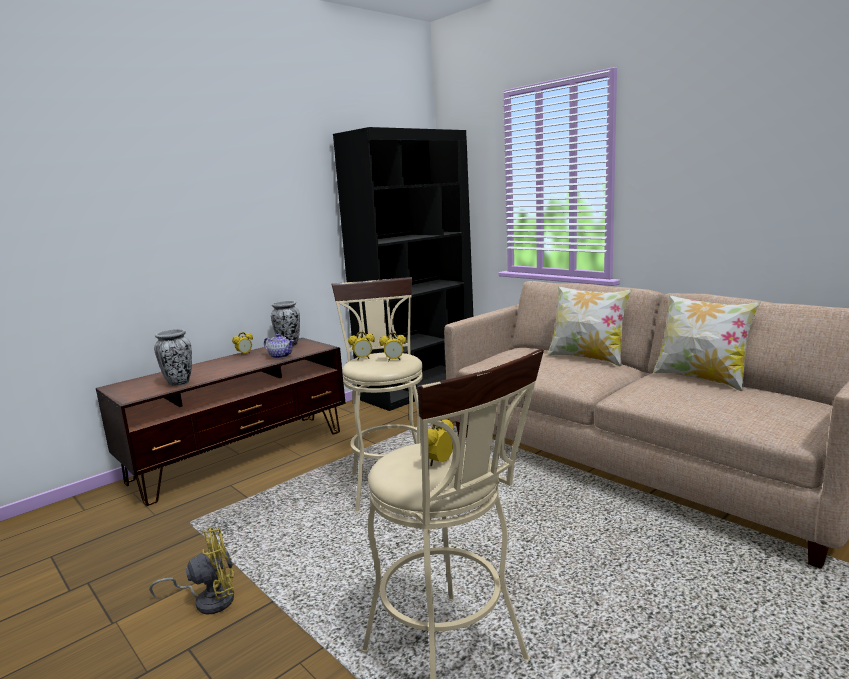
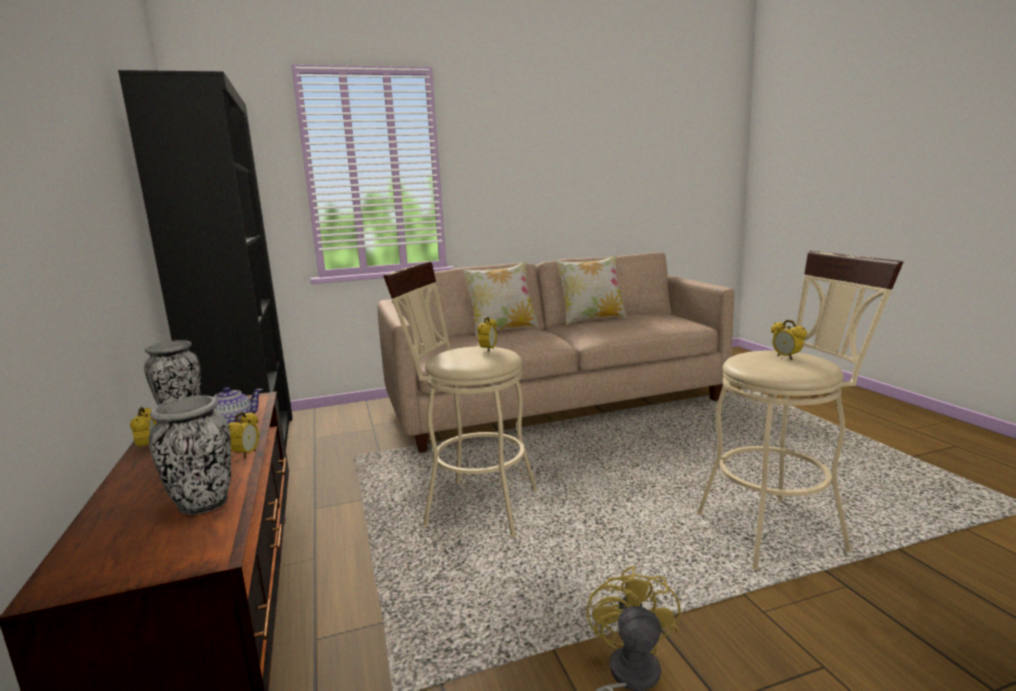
camera: 65 degrees left, 0 degrees up
(363, 359) = (458, 359): alarm clock -> alarm clock (246, 454)

